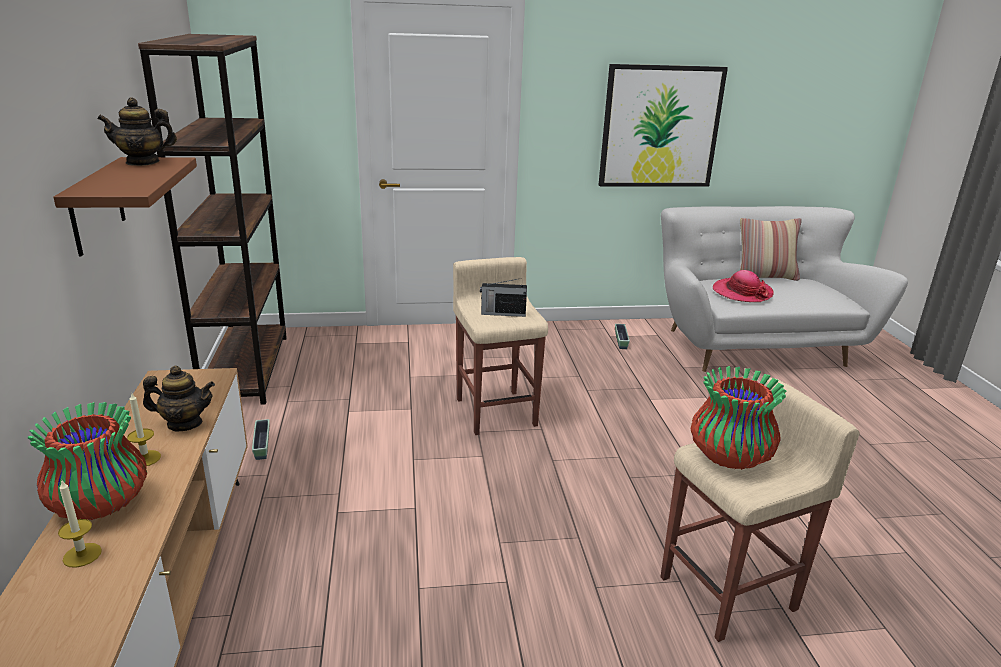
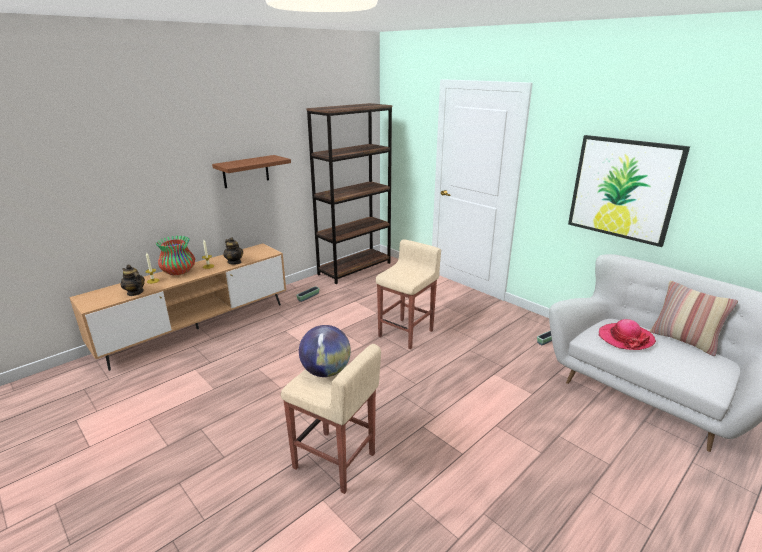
camera: 55 degrees right, 0 degrees up
(143, 162) = (270, 157): teapot -> teapot (135, 292)
(502, 313) = (404, 274): radio -> none
(729, 456) = (326, 371): vase -> globe

